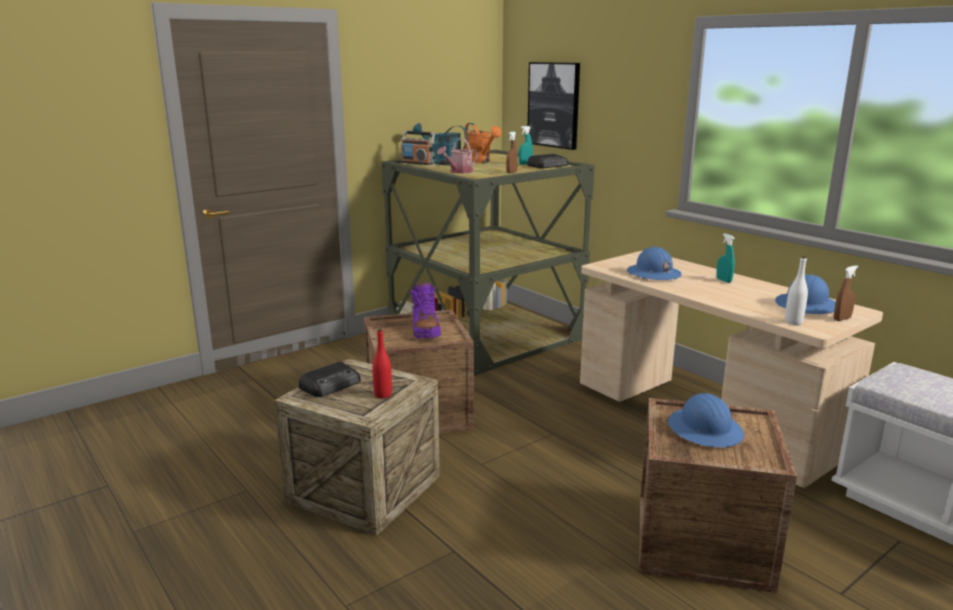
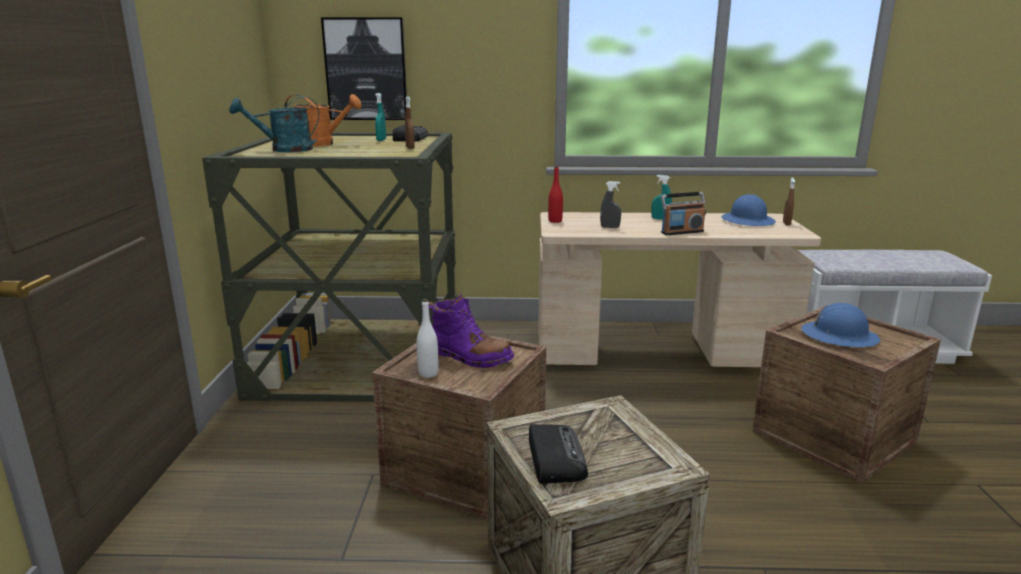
camera: 50 degrees left, 0 degrees up
(383, 395) = (625, 436): red bottle -> red bottle (555, 221)
(417, 163) = (263, 153): radio -> radio (682, 232)
(458, 172) = (353, 154): watering can -> none
(653, 274) = (610, 227): blue hard hat -> grey spray bottle
(793, 322) = (778, 233): white bottle -> white bottle (428, 374)

